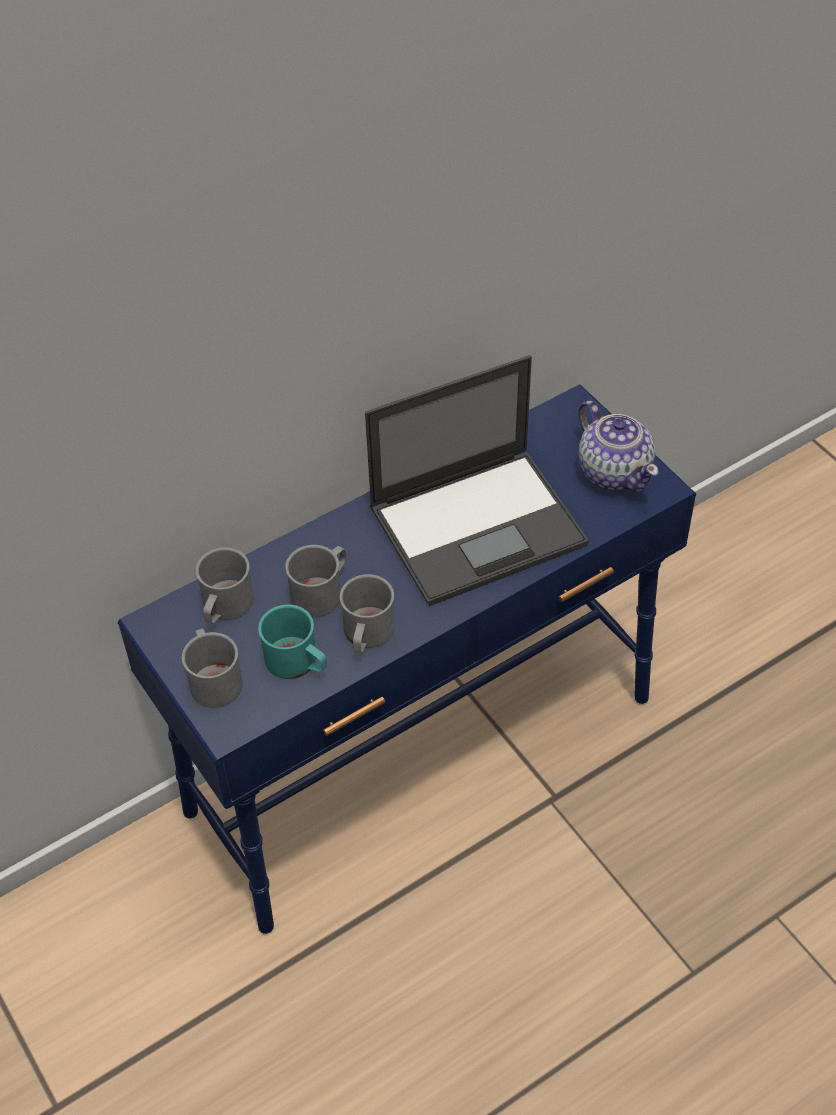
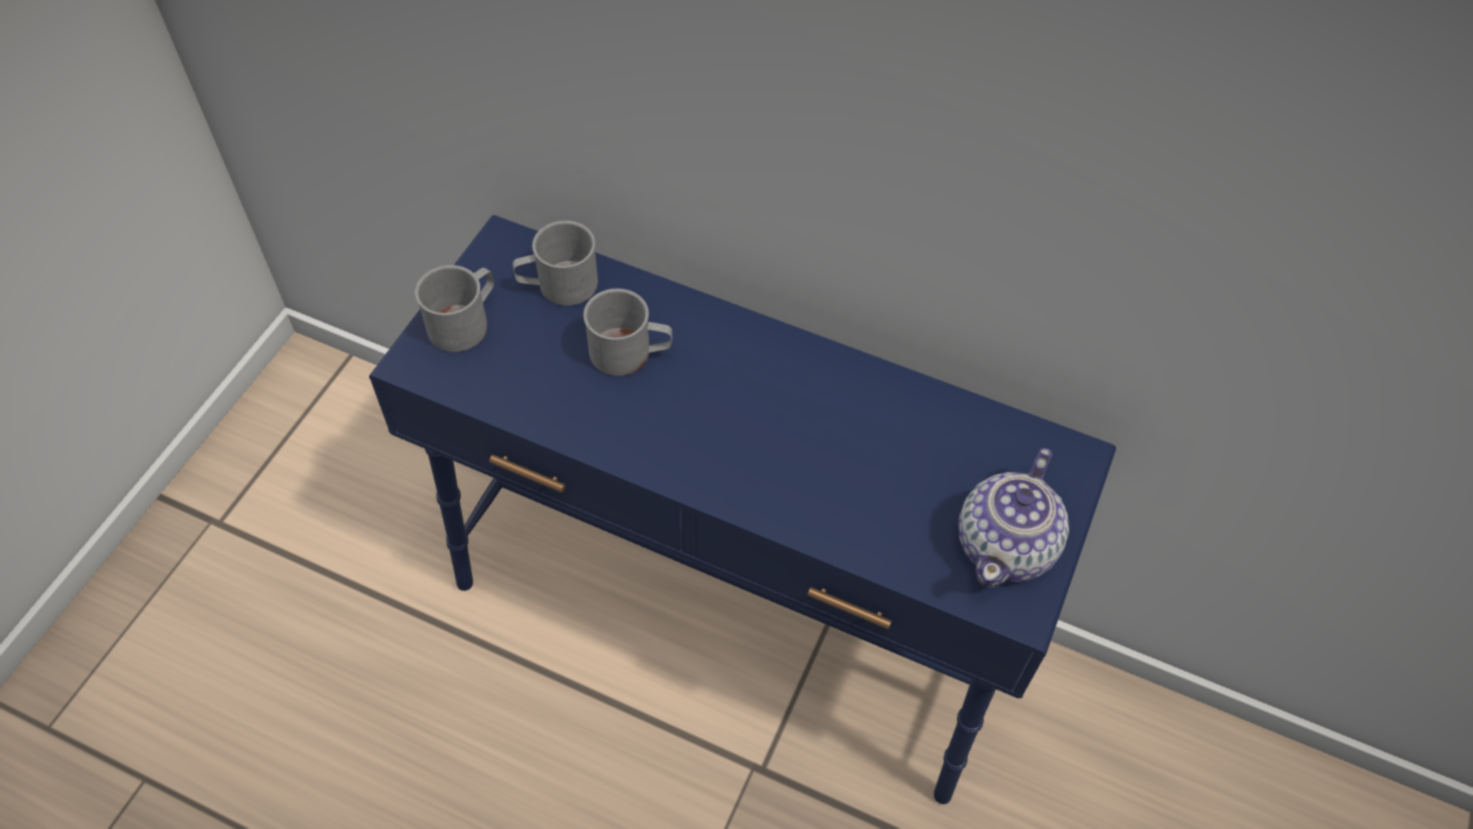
camera: 55 degrees right, 5 degrees up
(297, 663) = (526, 379): turquoise mug -> none
(367, 635) = (599, 420): grey mug -> none
(479, 525) = (821, 448): laptop -> none

